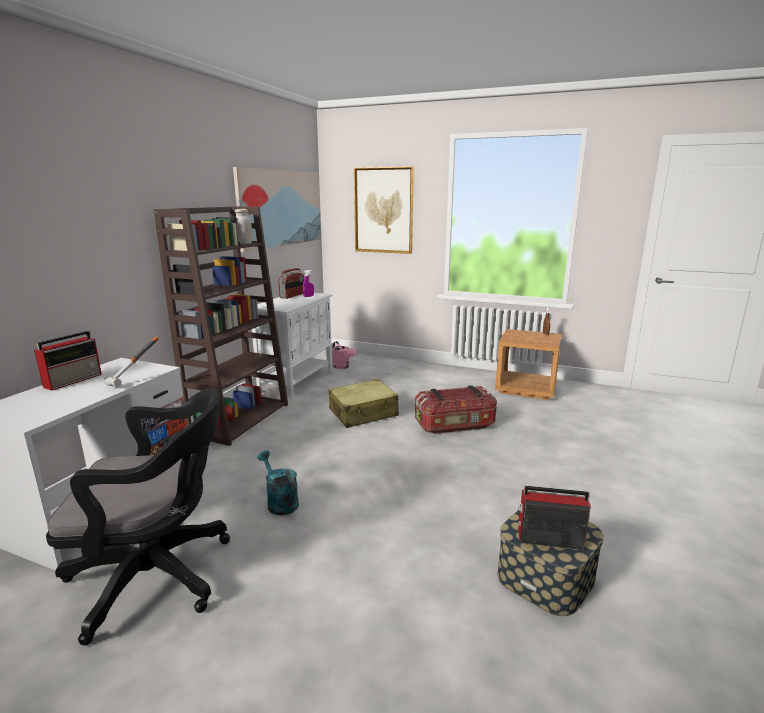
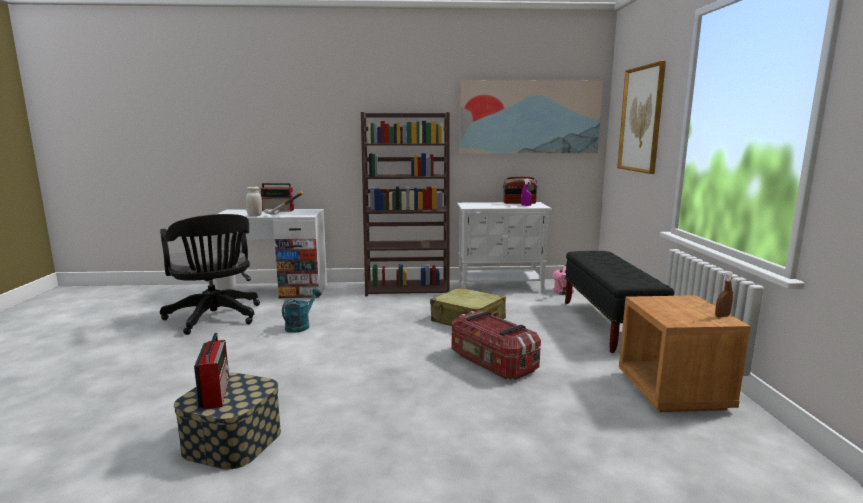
camera: 65 degrees right, 5 degrees down
(244, 243) = (432, 143): white jar -> white jar (255, 215)
(420, 373) = (608, 325): none -> black bench

